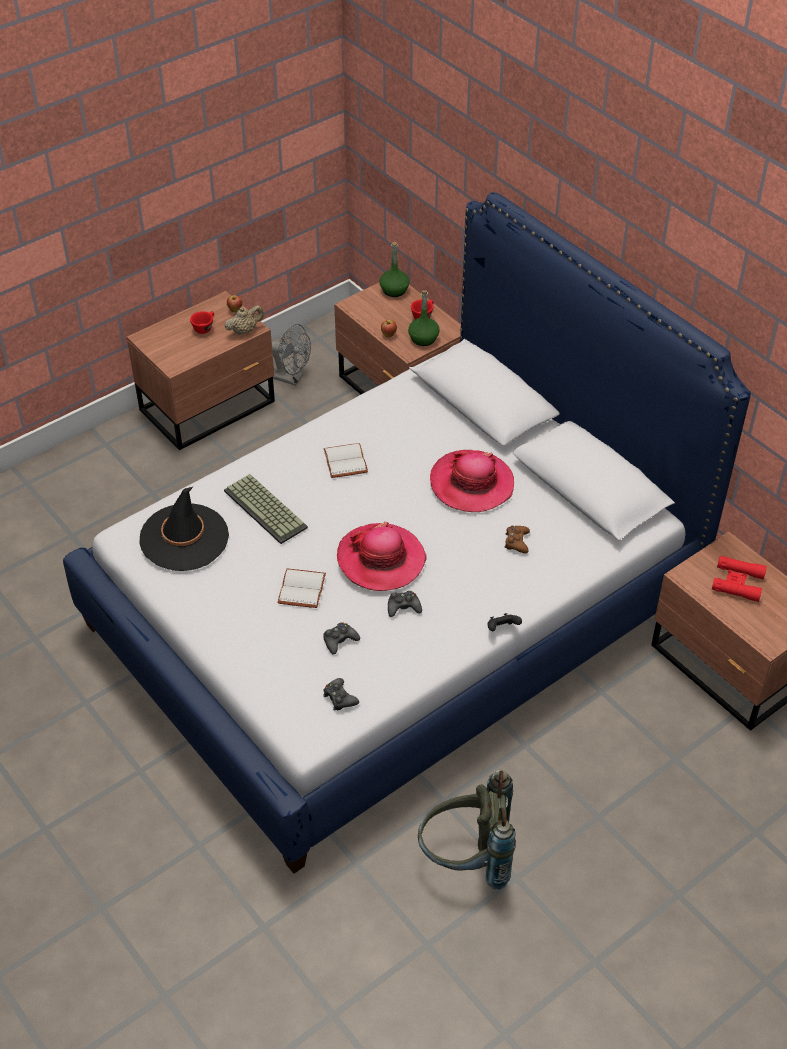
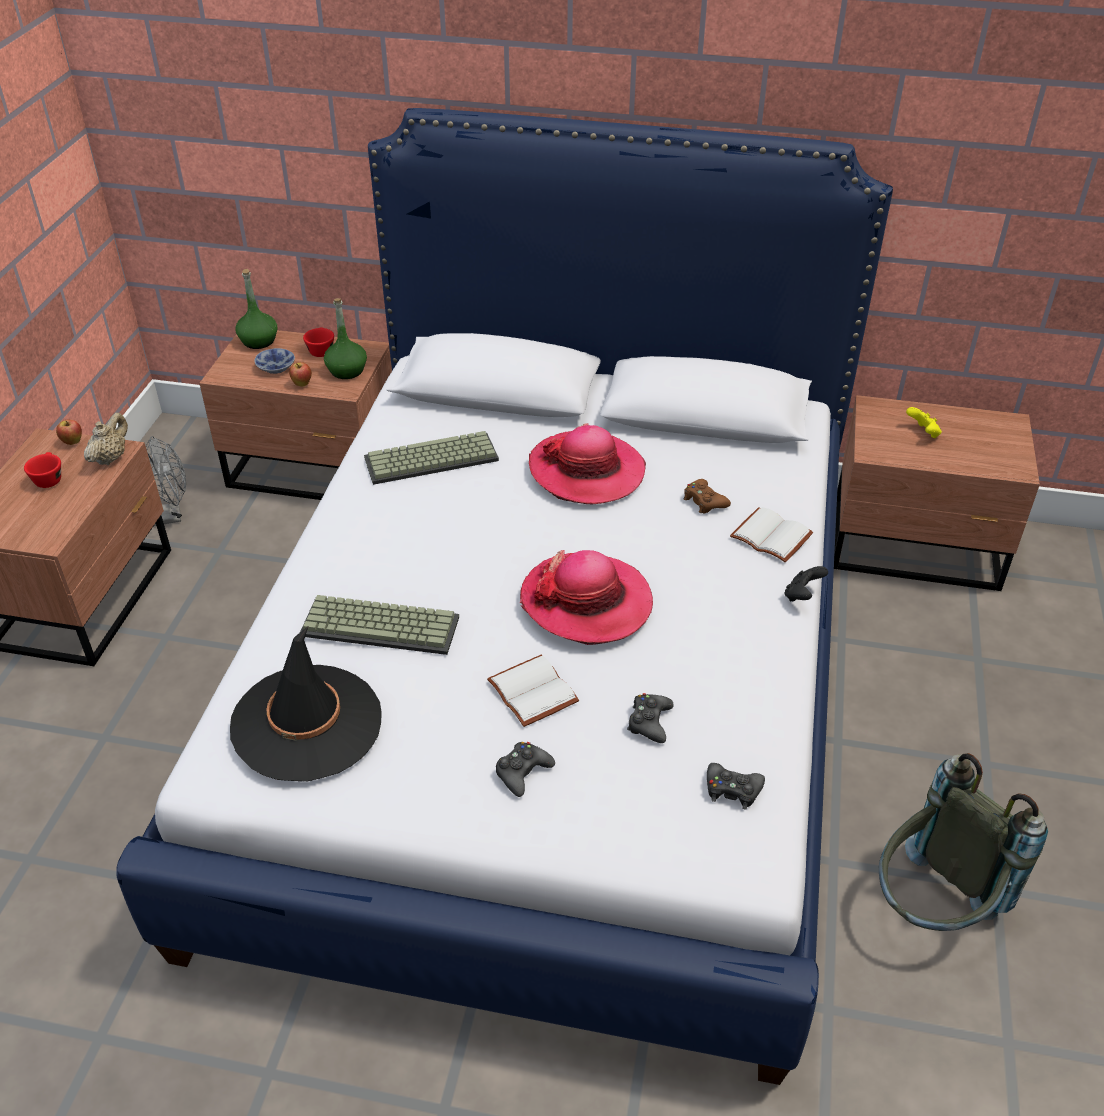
camera: 40 degrees left, 5 degrees down
(347, 462) = (419, 521): white book -> white book (773, 536)
(385, 314) = (274, 367): none -> bowl
(392, 427) = (430, 461): none -> keyboard
(403, 607) = (674, 638): black game controller -> black game controller (522, 772)
(737, 582) = (923, 433): red binoculars -> yellow game controller

